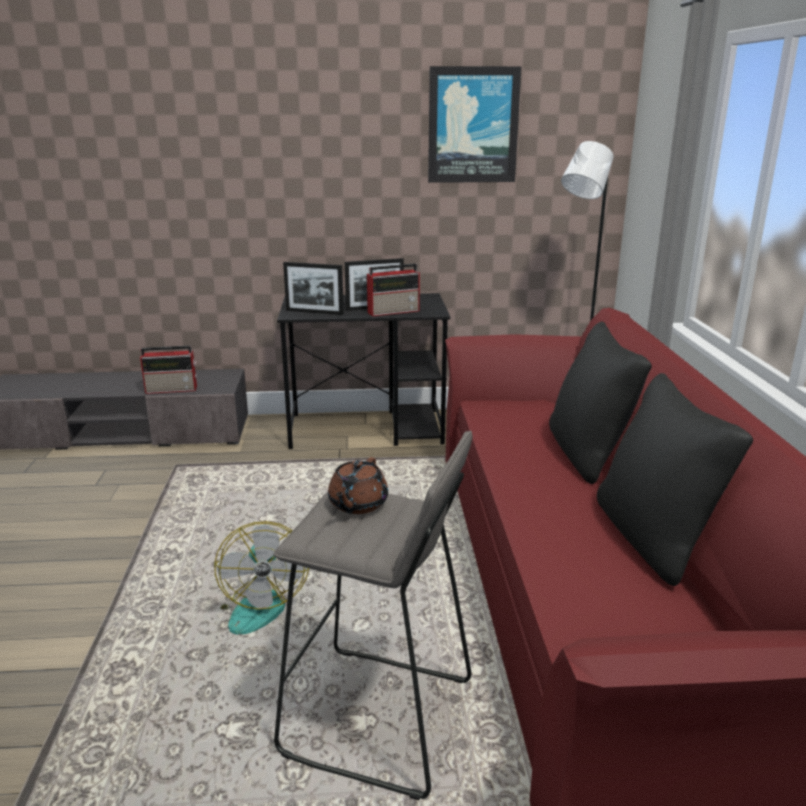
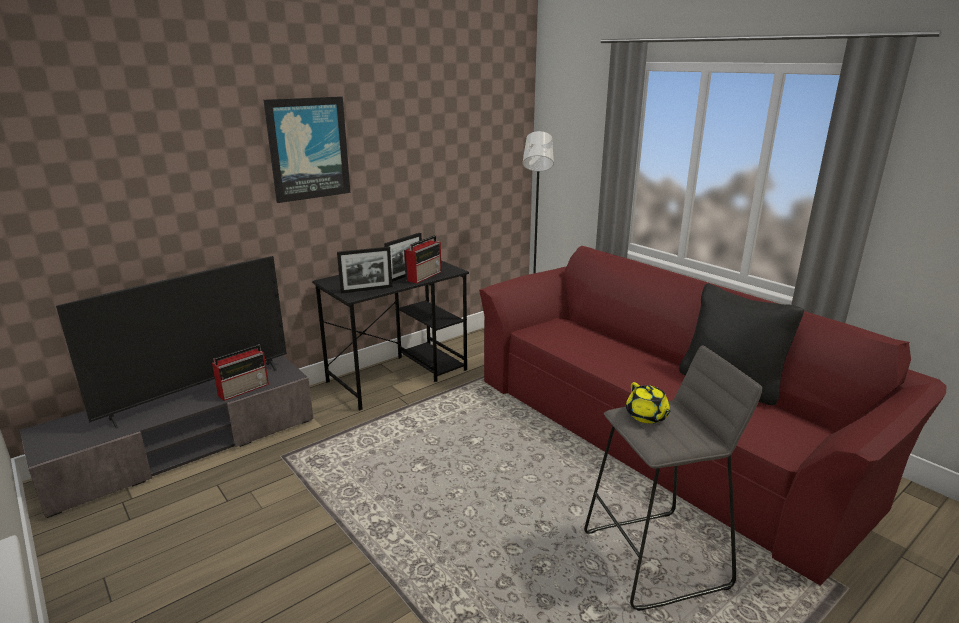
camera: 35 degrees left, 0 degrees up
(138, 382) = (198, 393): none -> television
(256, 605) = (494, 530): fan -> none
(357, 504) = (647, 416): brown teapot -> yellow teapot
(473, 125) = (441, 122): picture -> picture (308, 149)
(588, 454) = (633, 346): black pillow -> none

